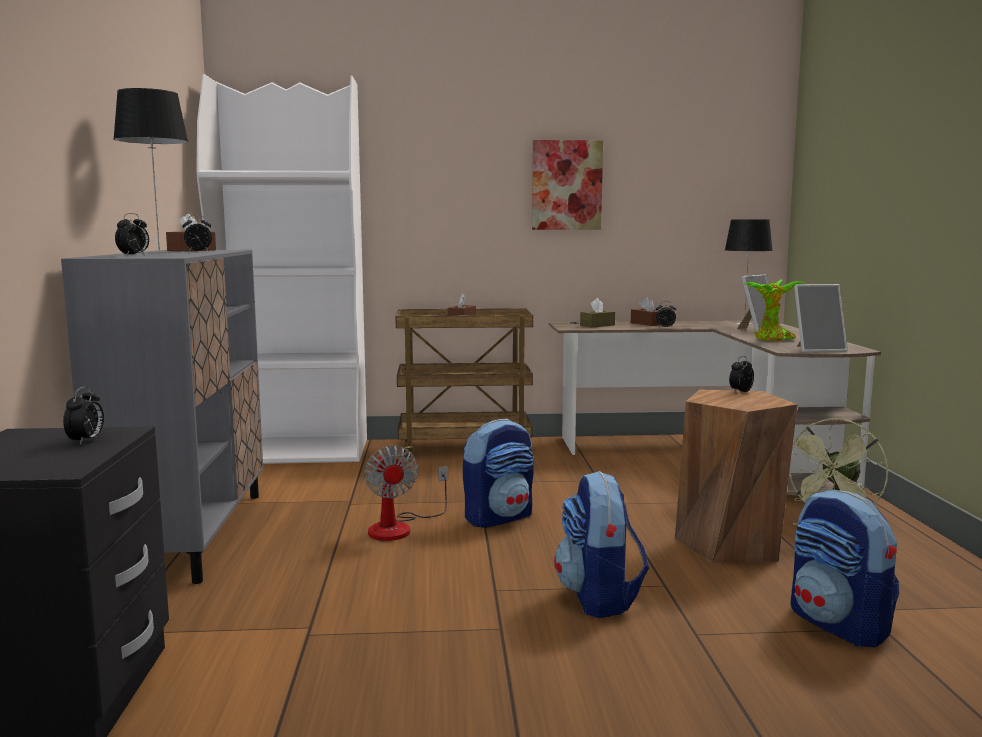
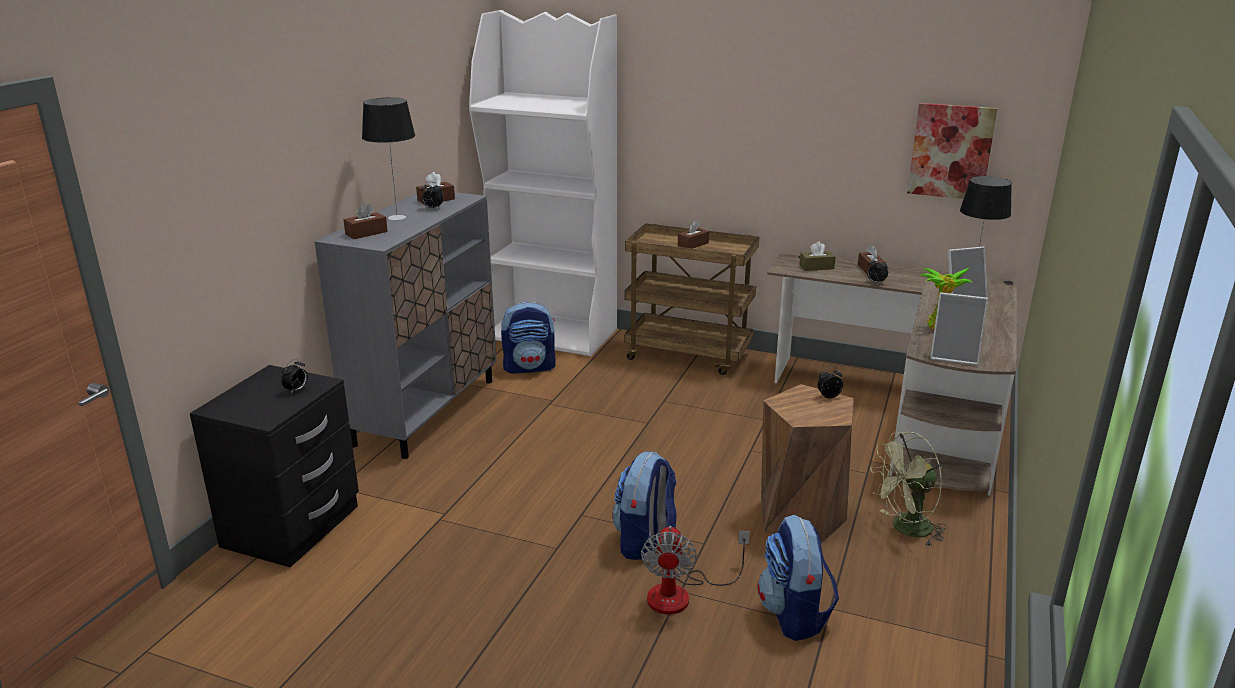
camera: 25 degrees right, 15 degrees up
(134, 255) = (366, 233): alarm clock -> brown tissue box
(399, 527) = (565, 437): fan -> fan (681, 594)
(499, 517) = (645, 444): backpack -> backpack (530, 367)
(566, 185) = (809, 122): picture -> picture (951, 151)

